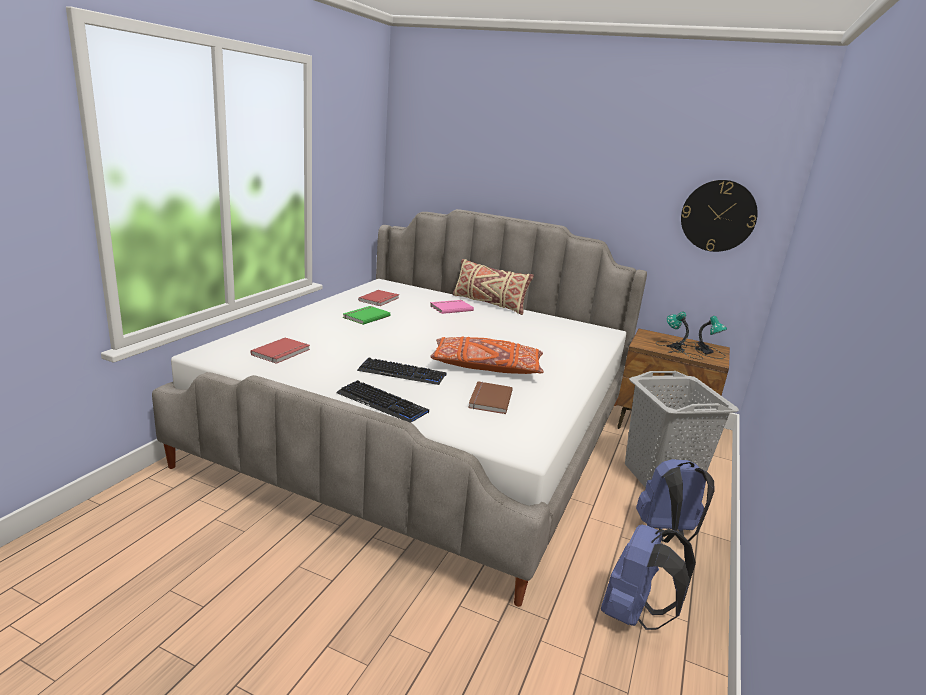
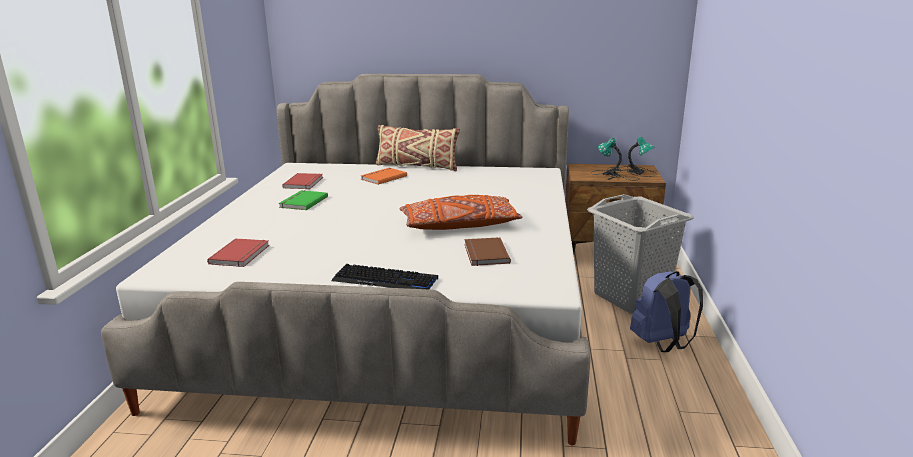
camera: 15 degrees left, 0 degrees up
(402, 373) = (383, 248): keyboard -> none
(450, 308) = (382, 177): pink book -> orange book
(634, 614) = (674, 421): blue backpack -> none
(718, 216) = (624, 42): wall clock -> none

